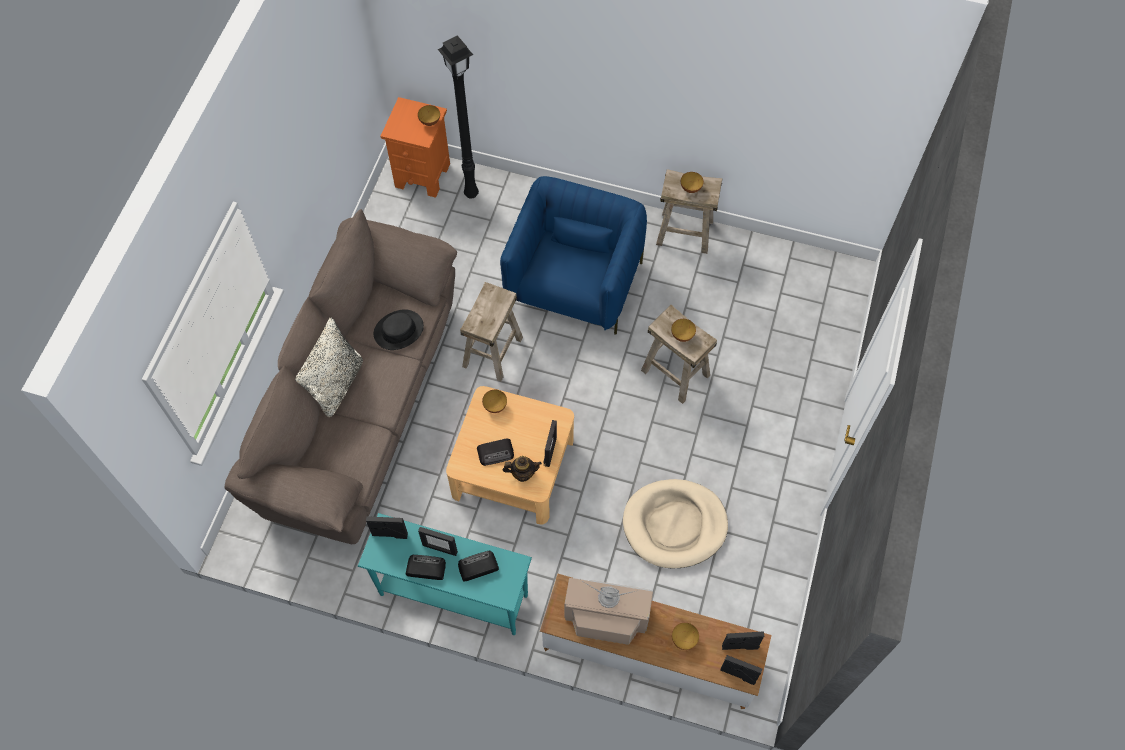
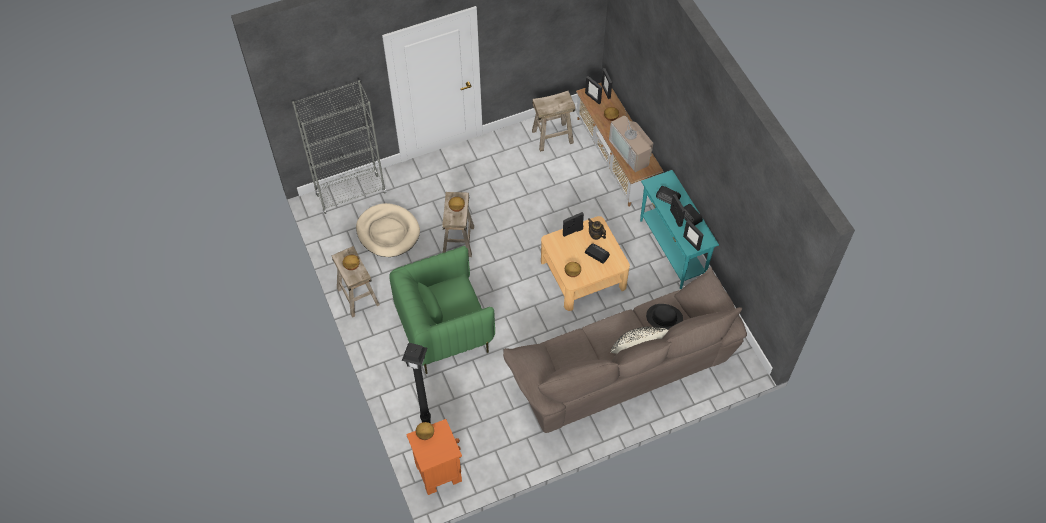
camera: 130 degrees left, 5 degrees down
(398, 330) = (575, 349): black hat -> black hat (664, 318)
(493, 352) = (526, 334): beige stool -> beige stool (552, 136)
(575, 283) = (443, 327): blue armchair -> green armchair
(674, 525) = (545, 186): beige dog bed -> beige dog bed (388, 232)
(837, 311) = (351, 194): none -> grey bookcase

